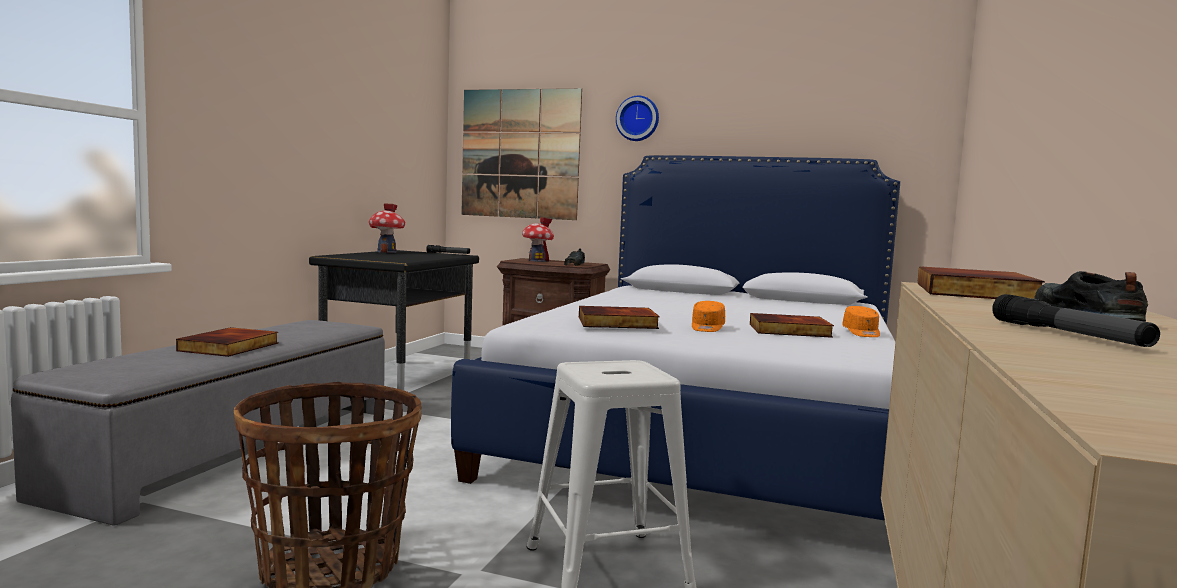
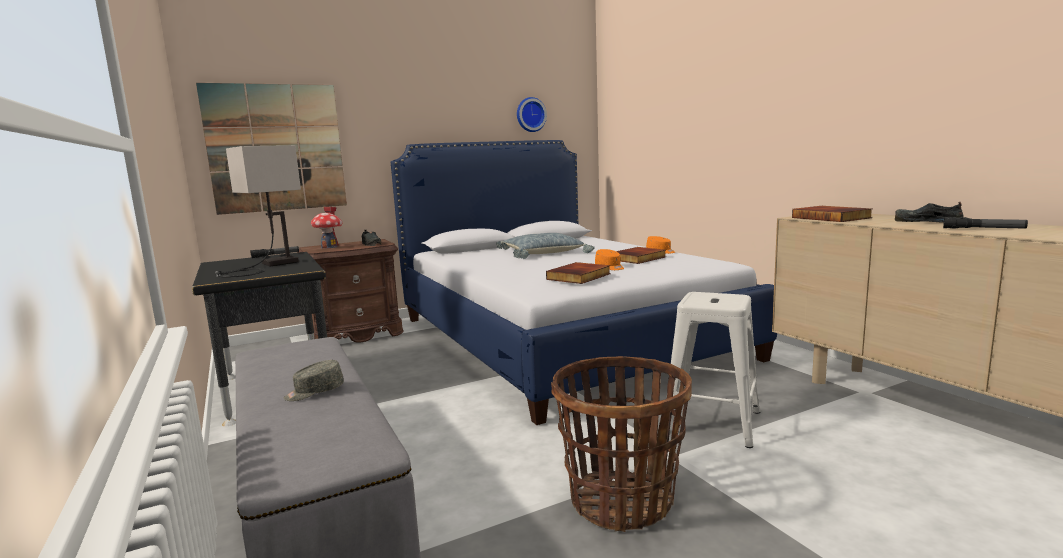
camera: 45 degrees left, 5 degrees up
(230, 347) = (314, 392): book -> grey cap
(387, 252) = (217, 265): toy house -> none
(395, 256) = (263, 267): none -> table lamp
(638, 119) = (389, 113): wall clock -> wall clock (530, 115)
(726, 305) = (542, 252): none -> pillow

